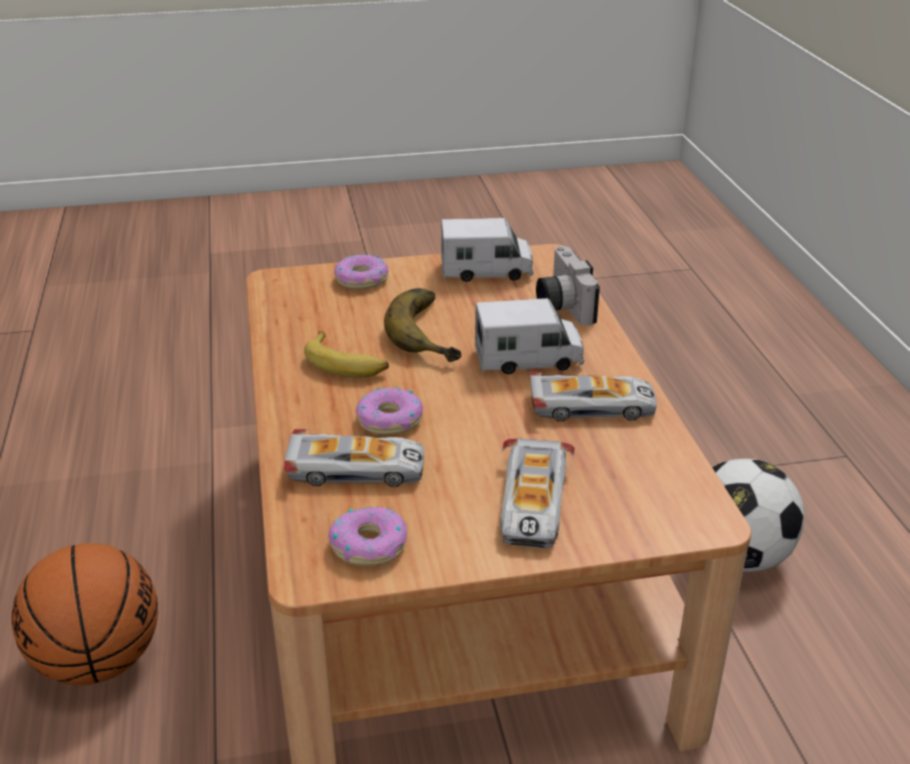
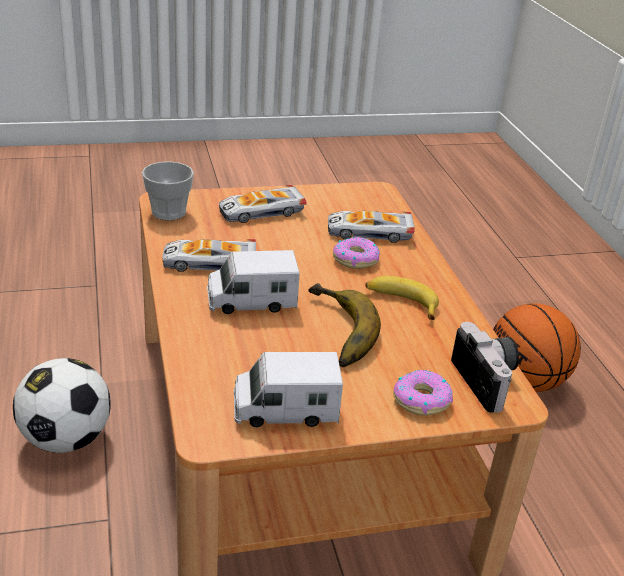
camera: 175 degrees right, 0 degrees up
(369, 545) = (351, 199): donut -> none
(533, 503) = (261, 211): toy car -> toy car turned 120 degrees counterclockwise
(560, 305) = (211, 358): camera -> camera (489, 381)
(684, 493) = (168, 212): none -> cup

